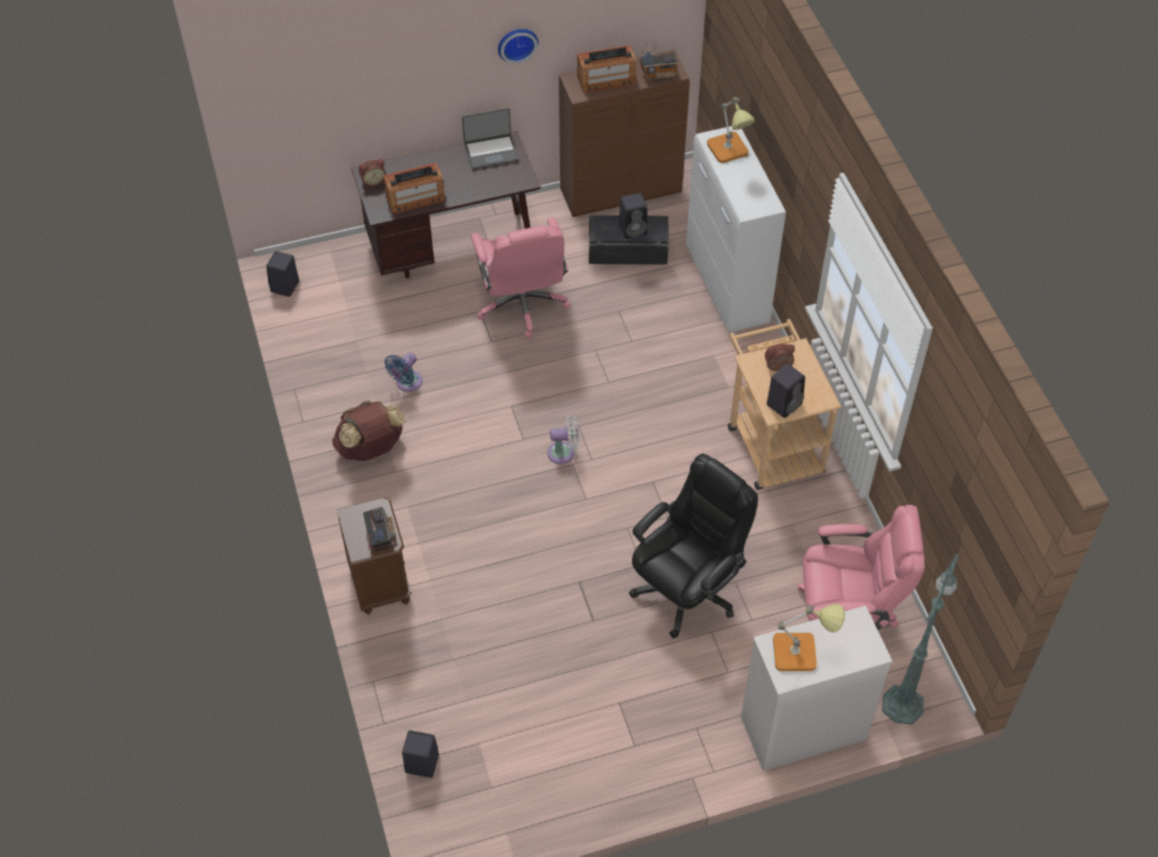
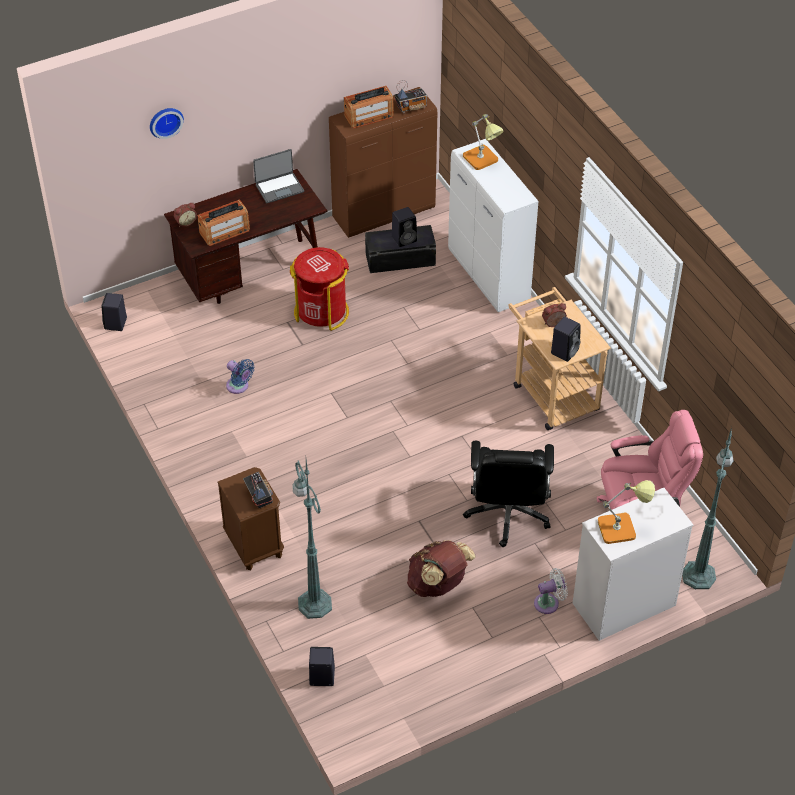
camera: 10 degrees left, 5 degrees down
(371, 448) = (221, 442): brown backpack -> brown backpack (438, 584)
(407, 383) = (239, 386): blue fan -> blue fan turned 75 degrees counterclockwise
(433, 667) = (314, 602): none -> green floor lamp
(517, 43) = (294, 93): wall clock -> wall clock (165, 121)
(522, 304) = (321, 312): pink office chair -> red trash can
(564, 452) = (383, 423): white fan -> white fan (549, 603)
(687, 589) = (508, 514): black office chair -> black office chair turned 150 degrees clockwise

